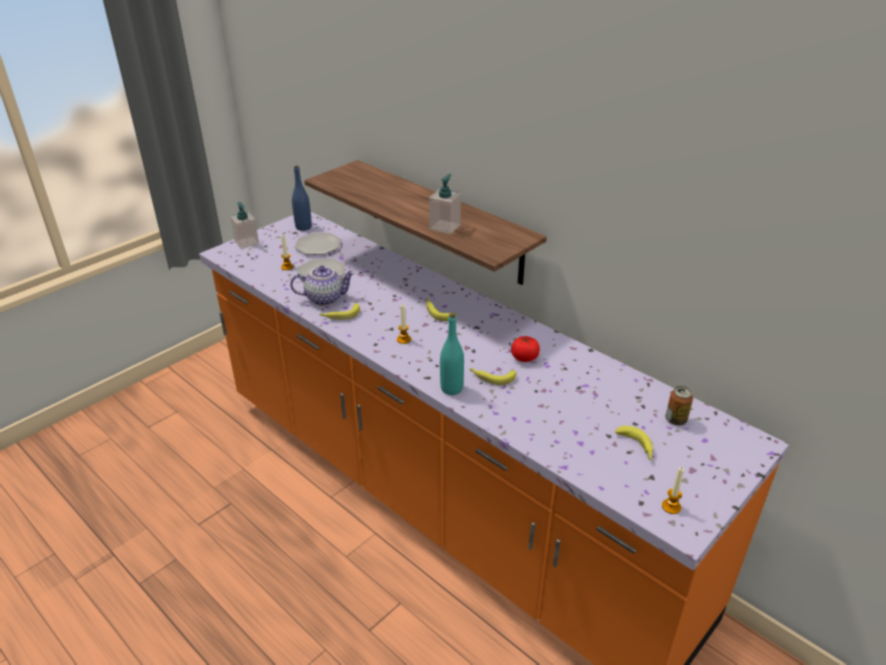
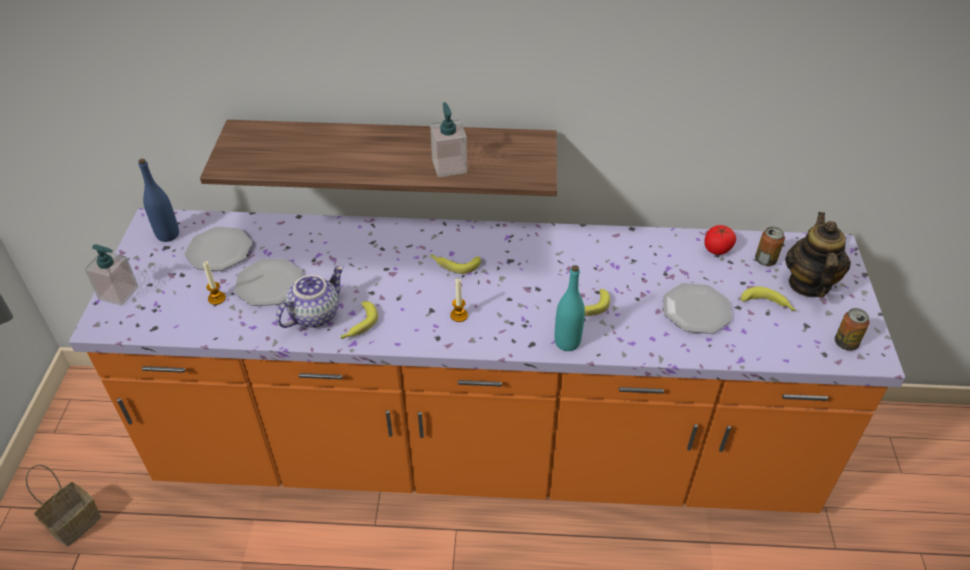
camera: 40 degrees left, 10 degrees up
(189, 396) = (74, 525): none -> basket
(524, 358) = (590, 270): tomato -> tomato (717, 249)
(572, 419) = (696, 310): none -> plate
(671, 507) = (845, 343): candle -> can
(693, 453) = (808, 284): none -> teapot

